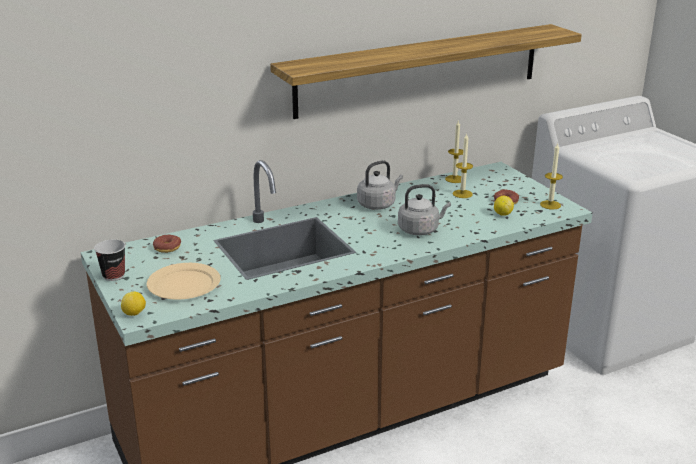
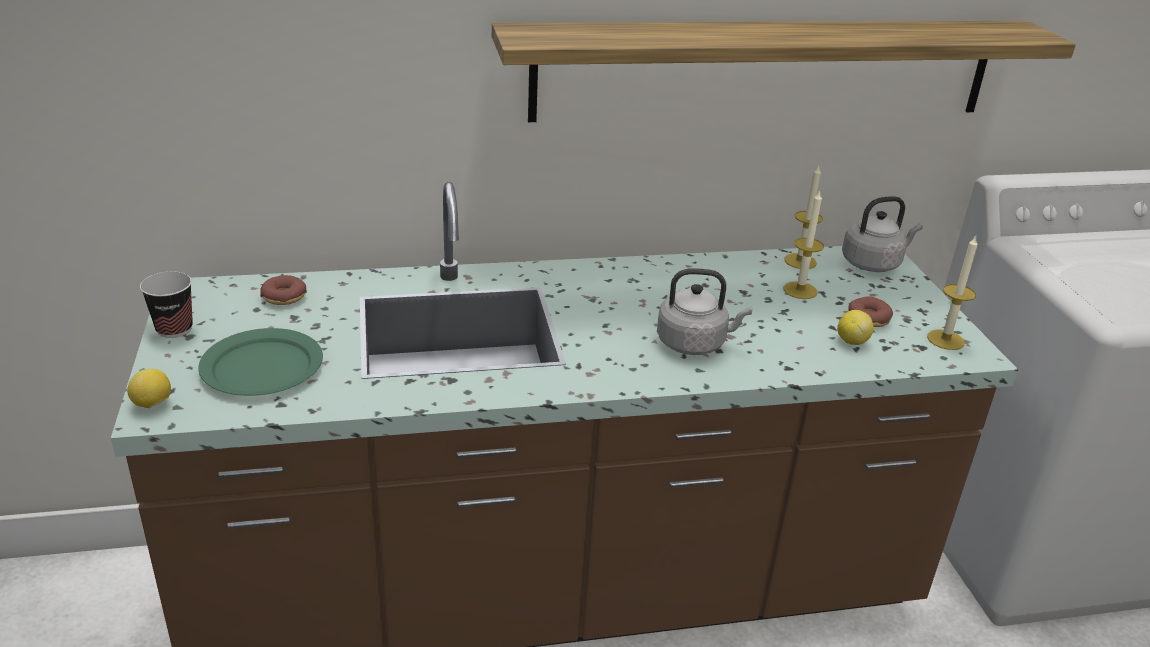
camera: 15 degrees right, 5 degrees up
(183, 285) = (261, 367): beige plate -> green plate
(378, 204) = (650, 283): grey kettle -> grey kettle (873, 263)

